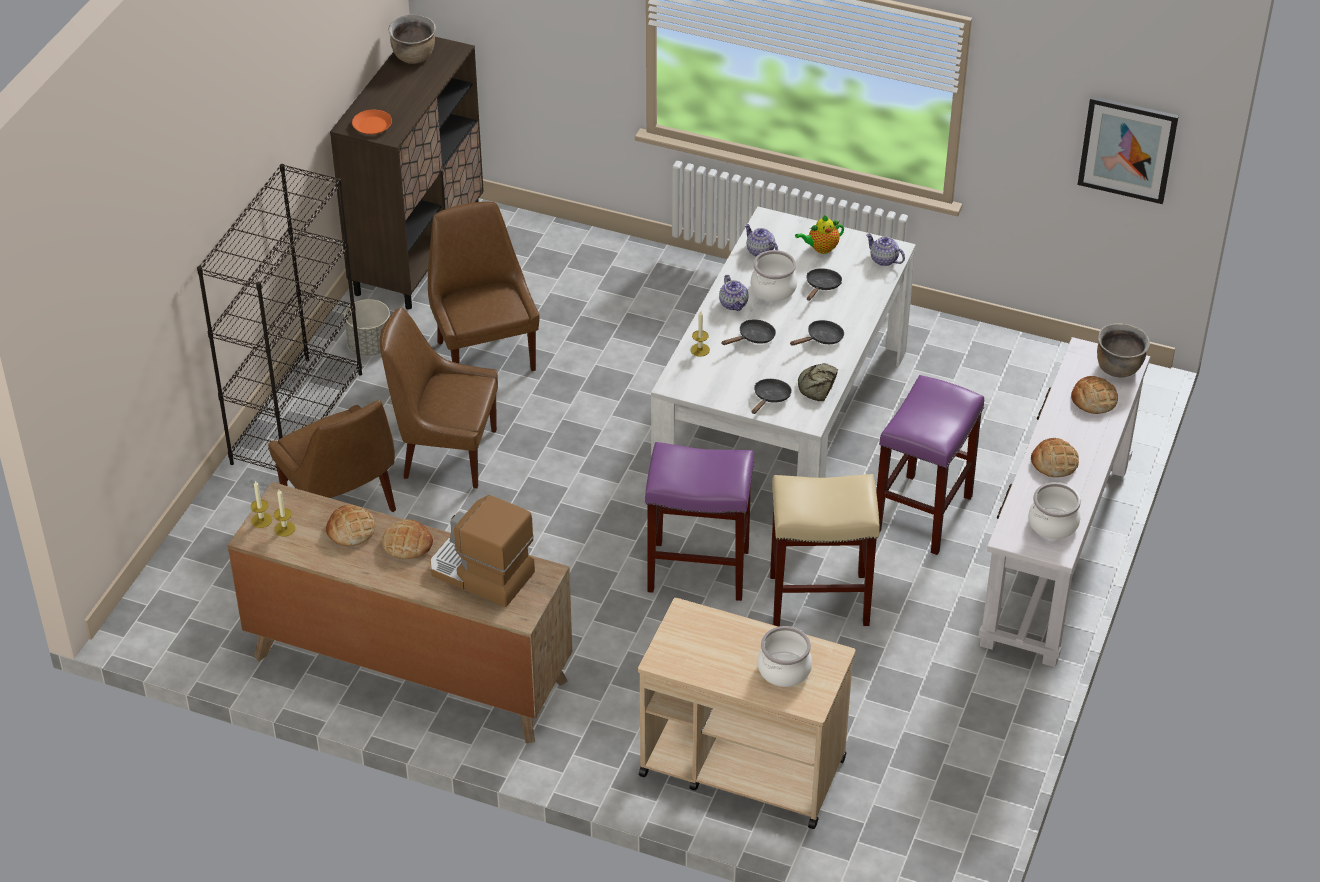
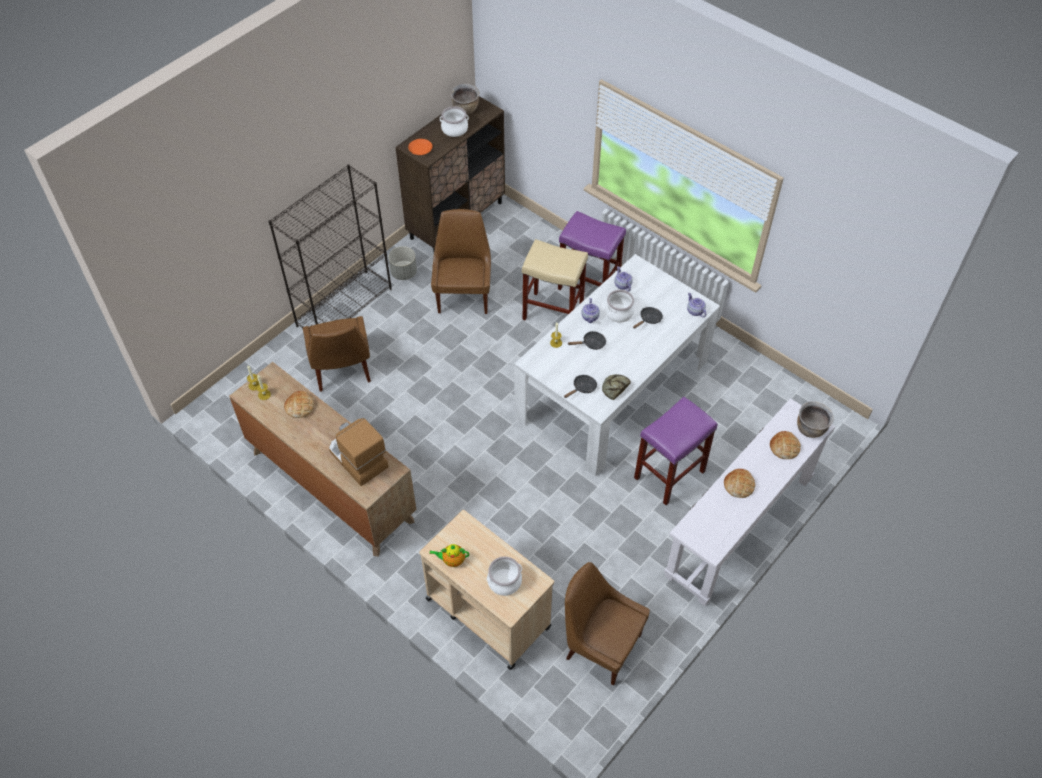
camera: 20 degrees right, 10 degrees up
(407, 543) = (326, 425): bread -> none
(445, 453) = (413, 353): brown chair -> brown chair (600, 645)
(696, 571) = (519, 472): purple stool -> purple stool (587, 285)
(820, 599) = (583, 514): beige stool -> beige stool (554, 312)
(821, 248) = (660, 293): teapot -> teapot (452, 560)
(822, 339) = (632, 355): black frying pan -> none
(1053, 524) = (718, 530): cooking pot -> cooking pot (454, 129)
(1127, 149) = (865, 287): picture -> none

